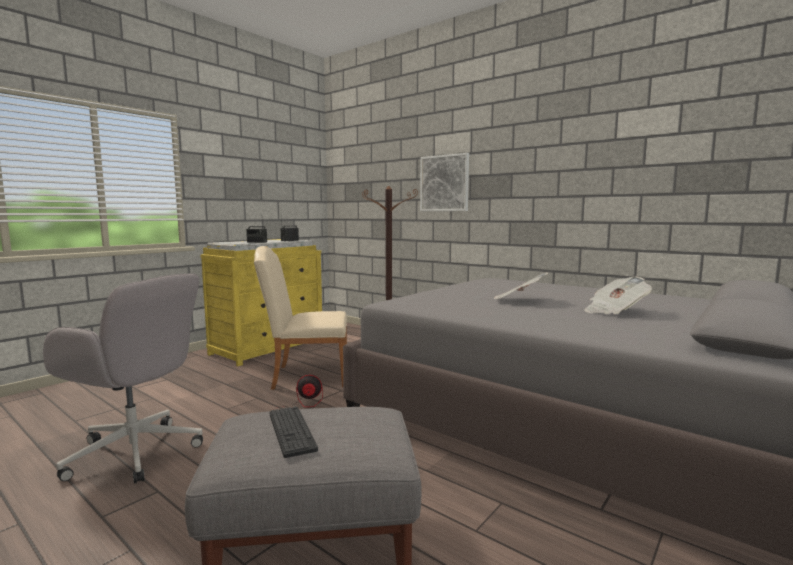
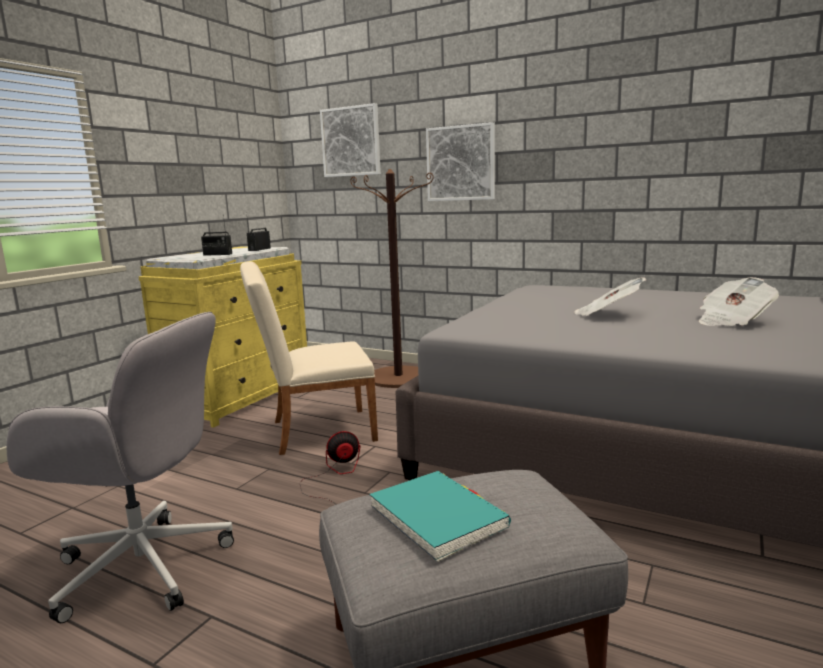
camera: 10 degrees left, 5 degrees up
(291, 431) = (437, 518): keyboard -> turquoise book
(370, 166) = (351, 141): none -> picture

